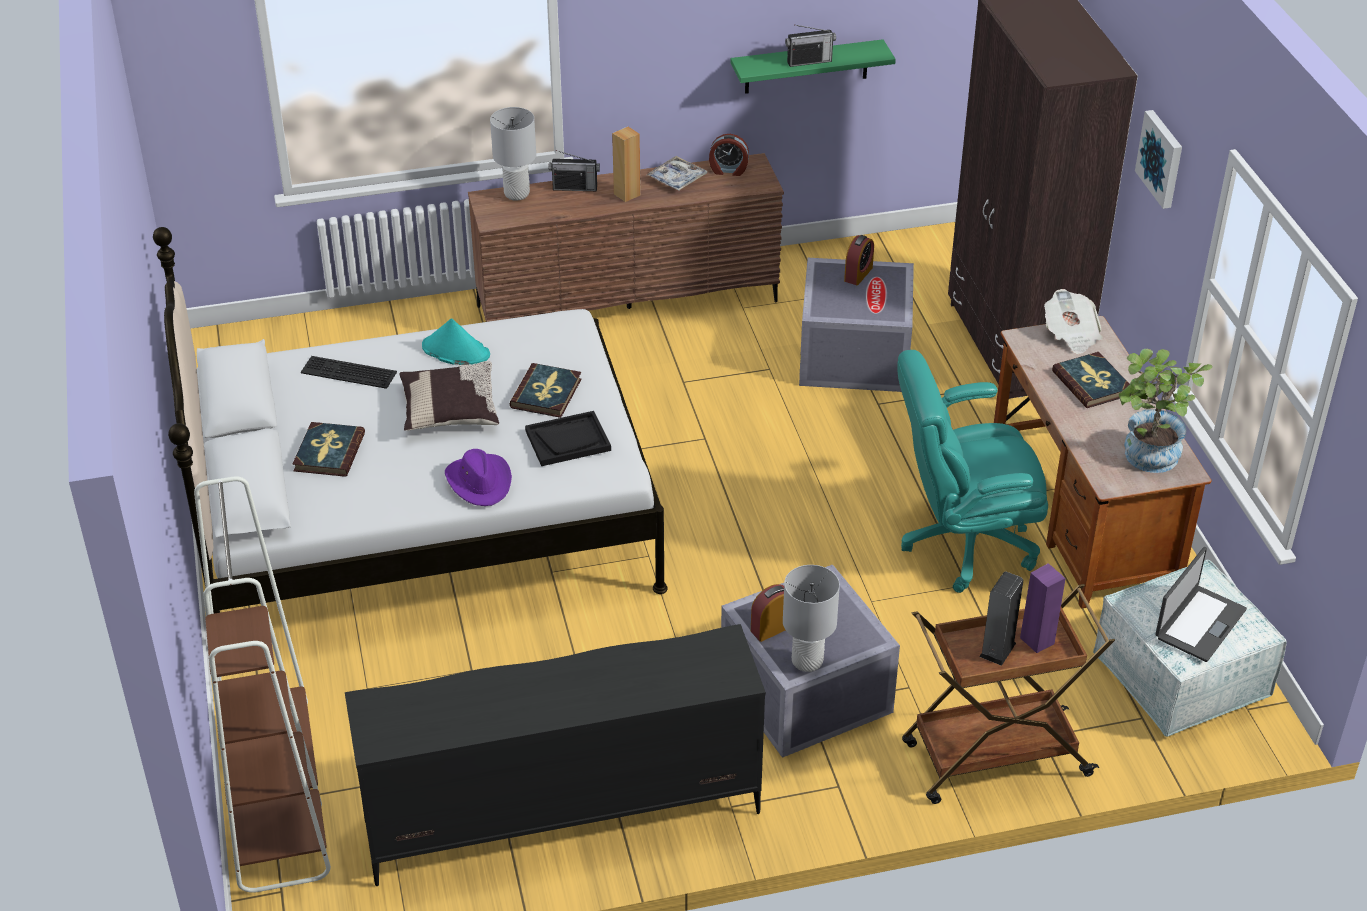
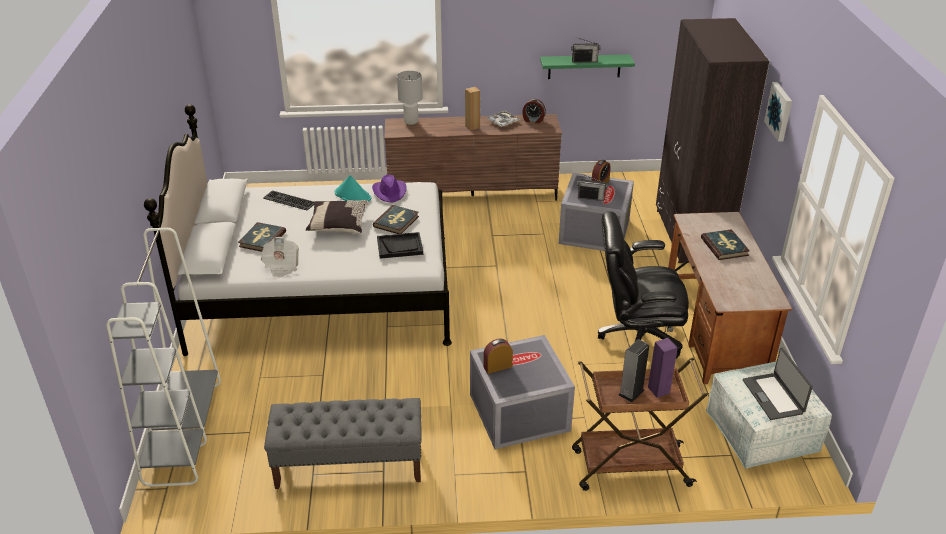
camera: 10 degrees right, 5 degrees down
(276, 798) = (184, 433): brown clothes rack -> grey clothes rack
(480, 481) = (341, 263): purple hat -> purple hat (390, 192)
(561, 814) = (348, 465): black dresser -> grey bench
(575, 187) = (444, 121): radio -> radio (591, 198)
(808, 663) = (513, 390): grey table lamp -> none
(961, 543) = (635, 338): turquoise office chair -> black office chair
(1071, 335) = (717, 220): newspaper -> newspaper (281, 266)
(1146, 459) = (751, 292): potted plant -> none
(1199, 623) = (773, 396): laptop -> laptop turned 120 degrees clockwise

